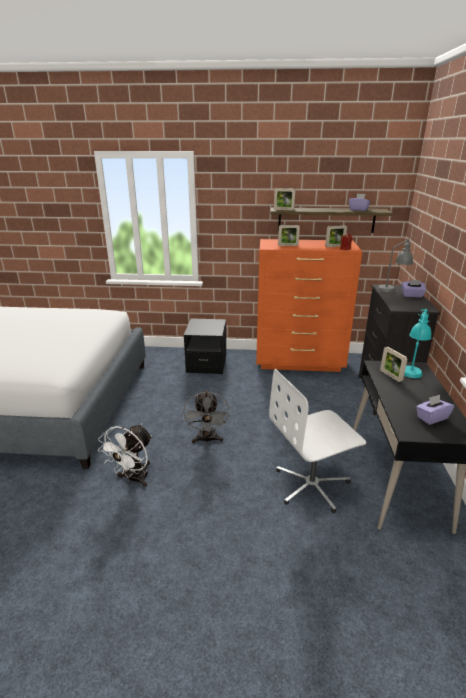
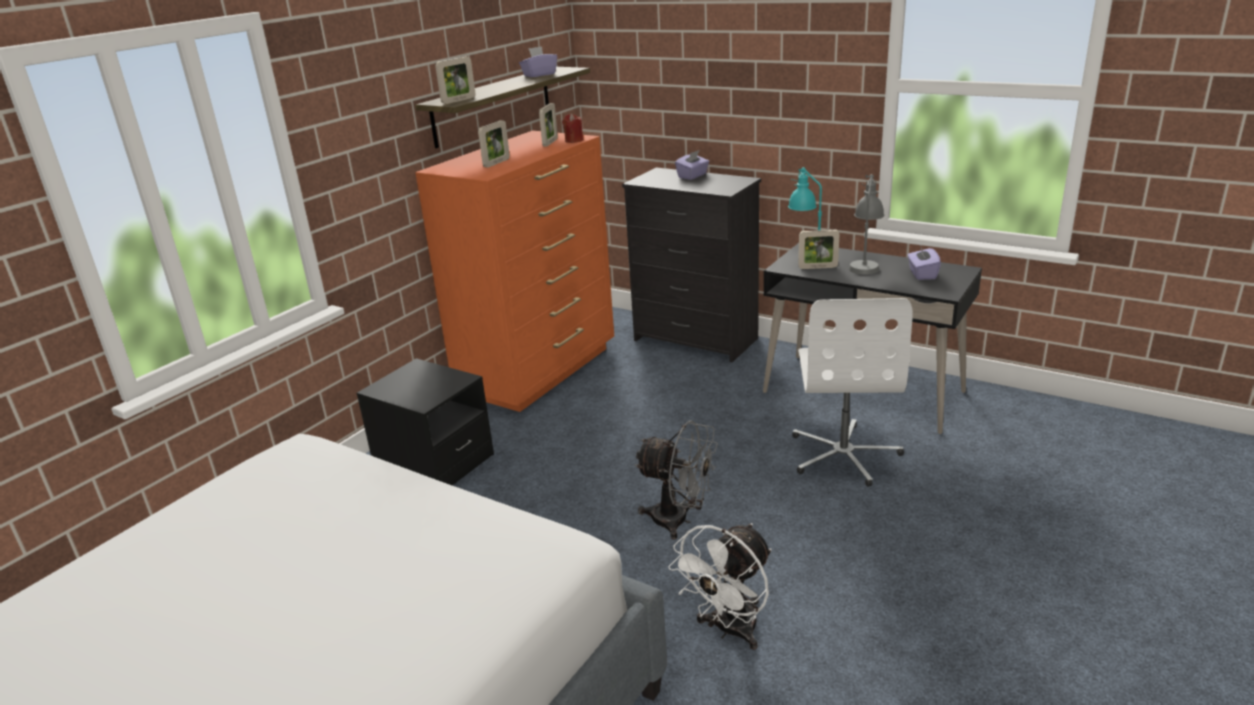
camera: 60 degrees left, 0 degrees up
(133, 479) = (729, 630): white fan -> white fan turned 75 degrees clockwise
(392, 288) = (655, 178): grey table lamp -> grey table lamp (864, 264)

